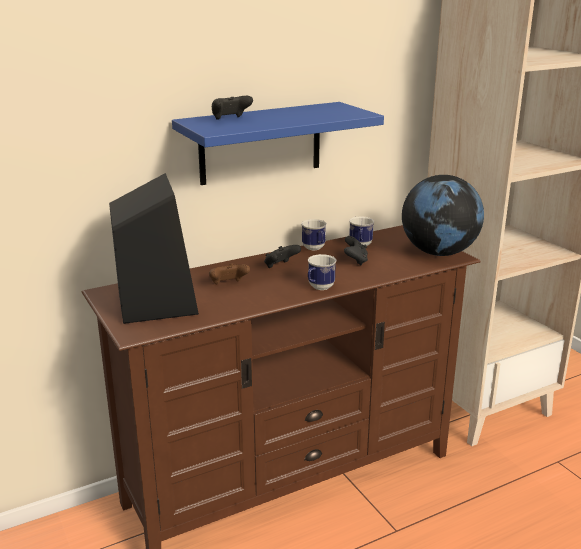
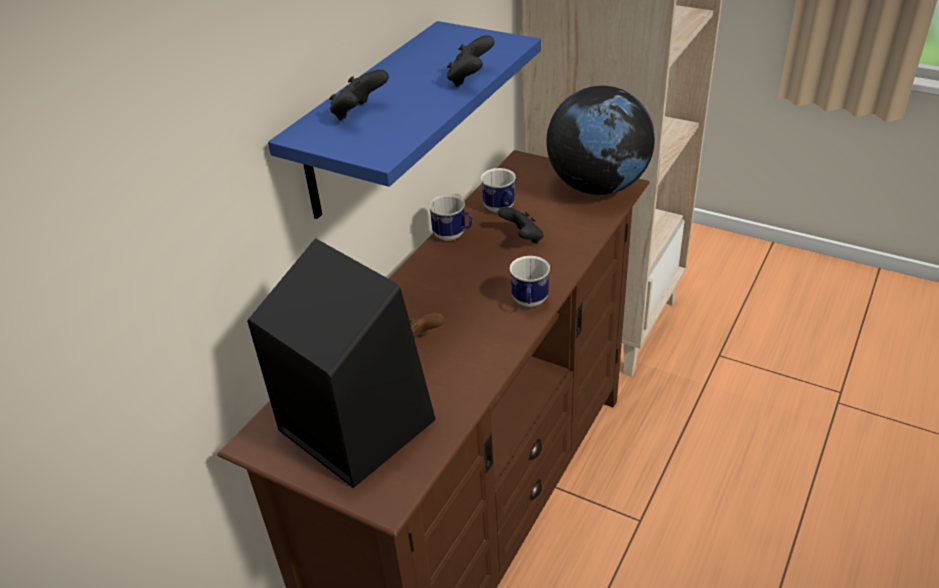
camera: 30 degrees left, 15 degrees up
(280, 266) = (445, 286): black game controller -> black game controller (470, 79)

